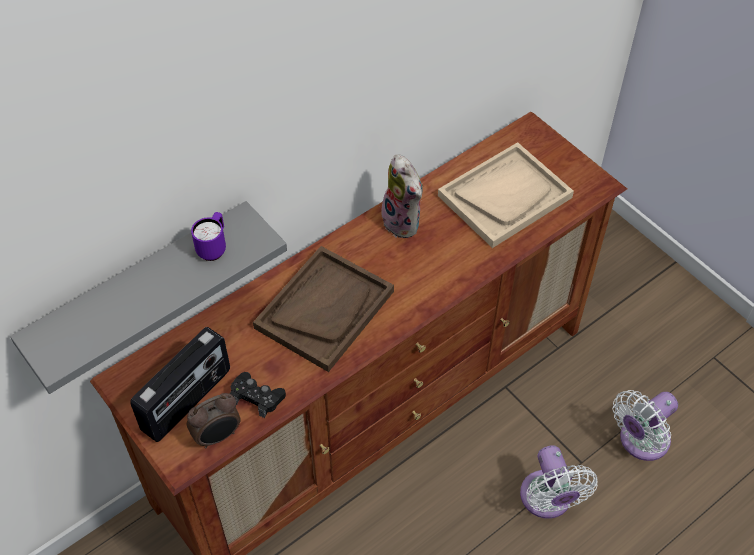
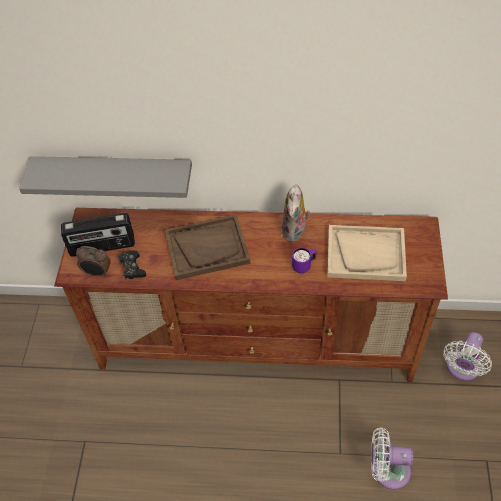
camera: 45 degrees right, 0 degrees up
(213, 247) = (151, 172): purple mug -> purple mug (304, 266)
(547, 500) = (300, 457): white fan -> white fan (462, 368)

